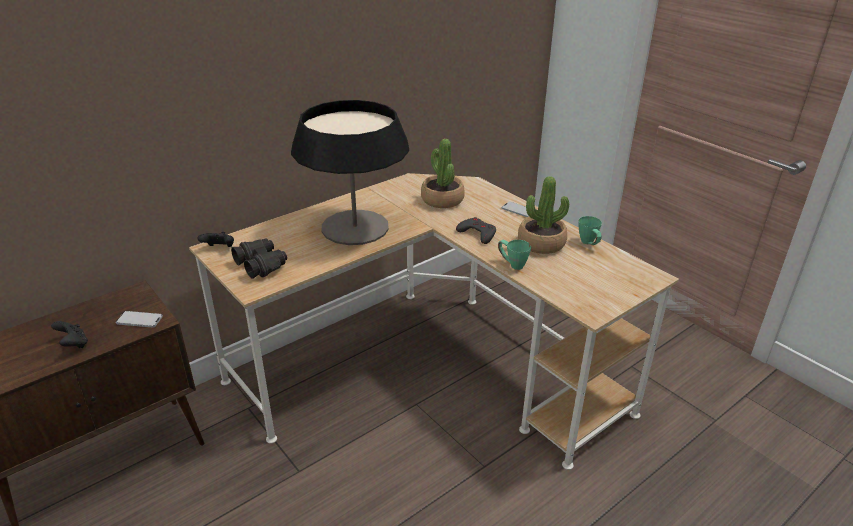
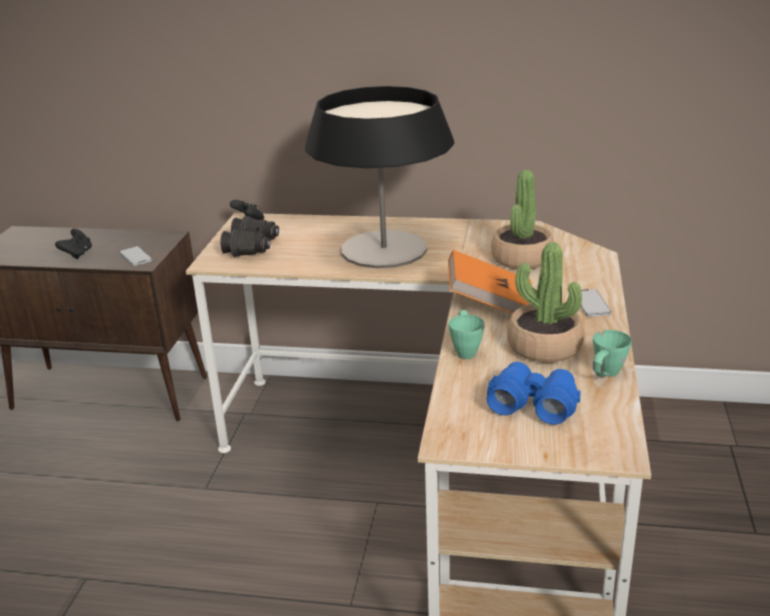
camera: 50 degrees right, 5 degrees down
(477, 233) = (491, 305): grey game controller -> orange book
(588, 274) = (533, 404): none -> blue binoculars

